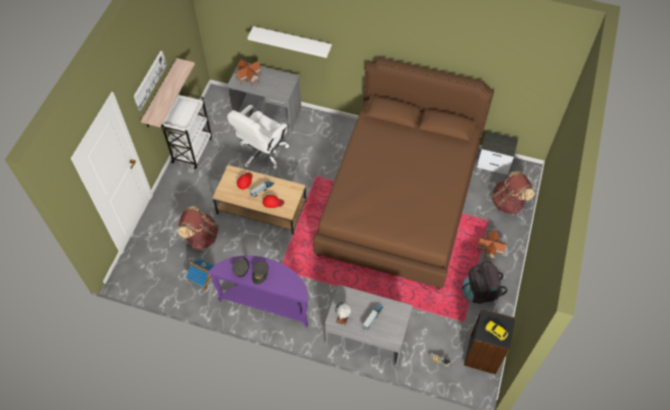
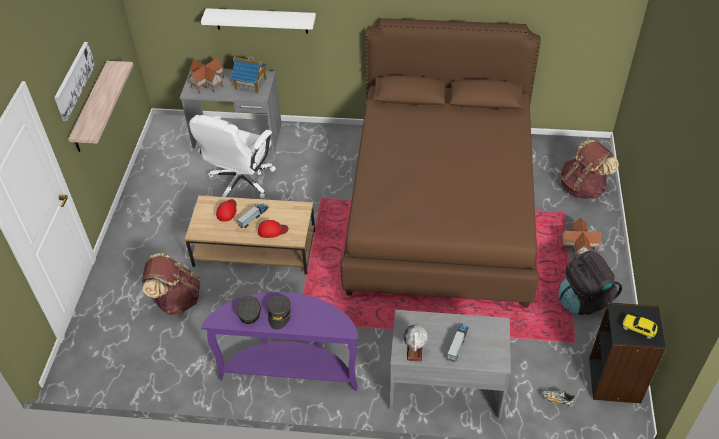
camera: 10 degrees left, 10 degrees down
(192, 149) = (143, 193): white cart -> none
(203, 278) = (189, 353): toy house -> toy house (250, 83)
(494, 163) = (549, 146): nightstand -> none

